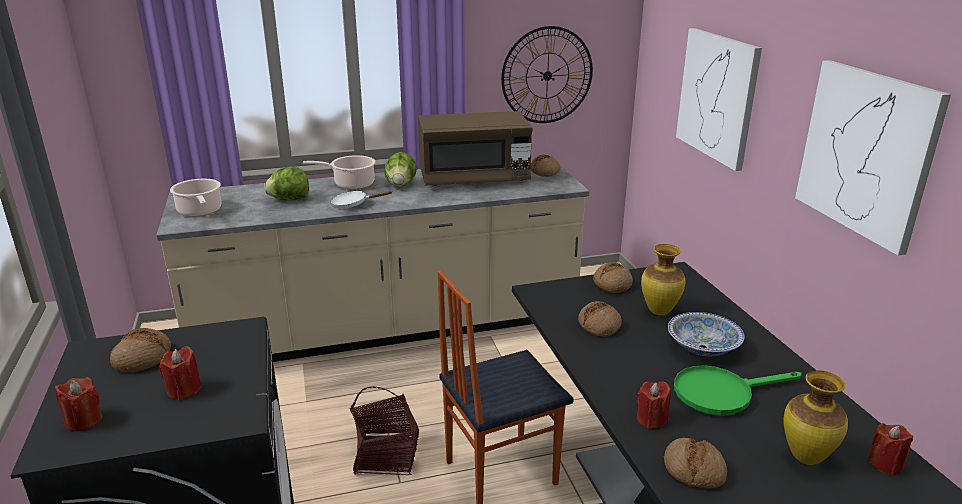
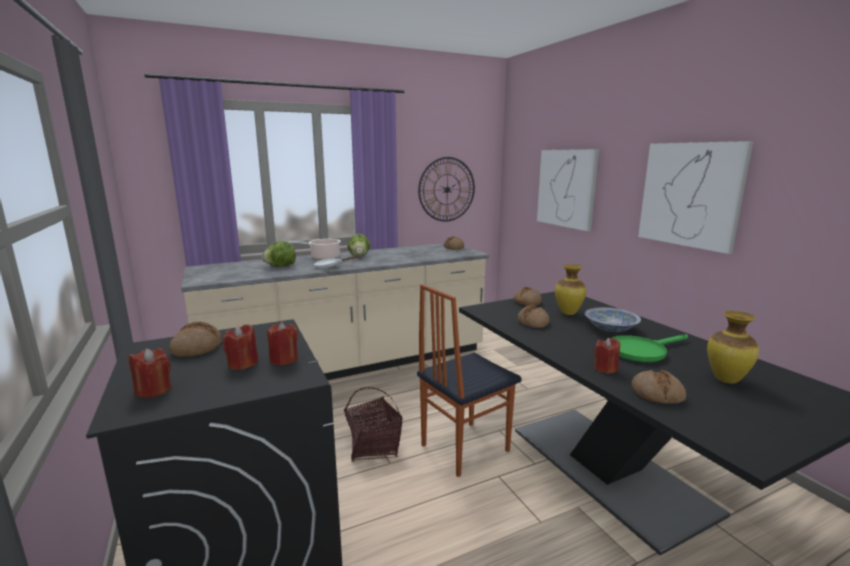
camera: 10 degrees left, 10 degrees down
(200, 211) = (213, 274): cooking pot -> none
(474, 179) = (408, 252): brown microwave -> none
(885, 463) = (779, 378): red candle -> red candle (284, 359)

